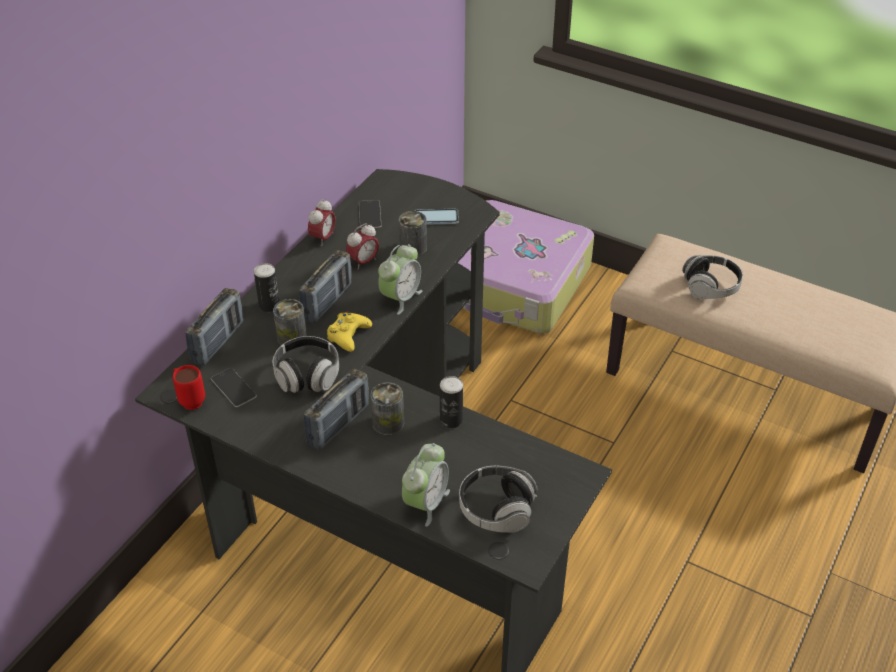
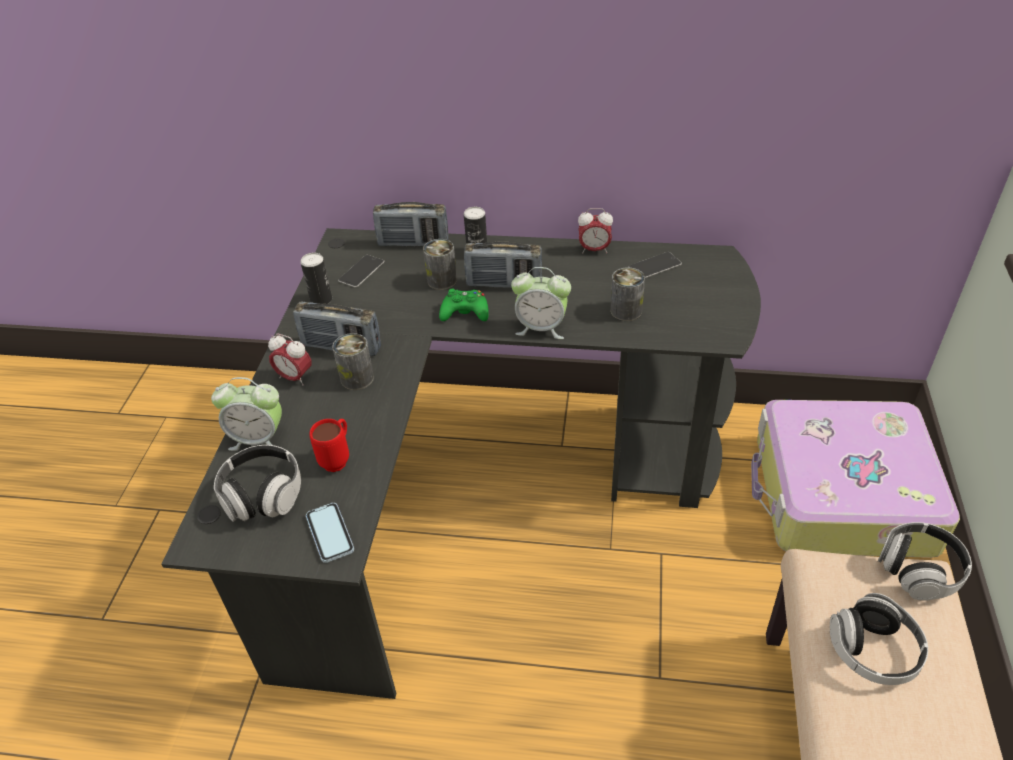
camera: 70 degrees right, 0 degrees up
(189, 400) = (335, 253): red mug -> red mug (338, 458)
(307, 375) = (397, 306): headphones -> headphones (919, 570)
(348, 335) = (465, 312): yellow game controller -> green game controller
(363, 262) = (578, 286): alarm clock -> alarm clock (295, 377)
(436, 218) = (688, 311): phone -> phone (330, 533)
(451, 420) = (380, 421): can -> can (321, 300)

